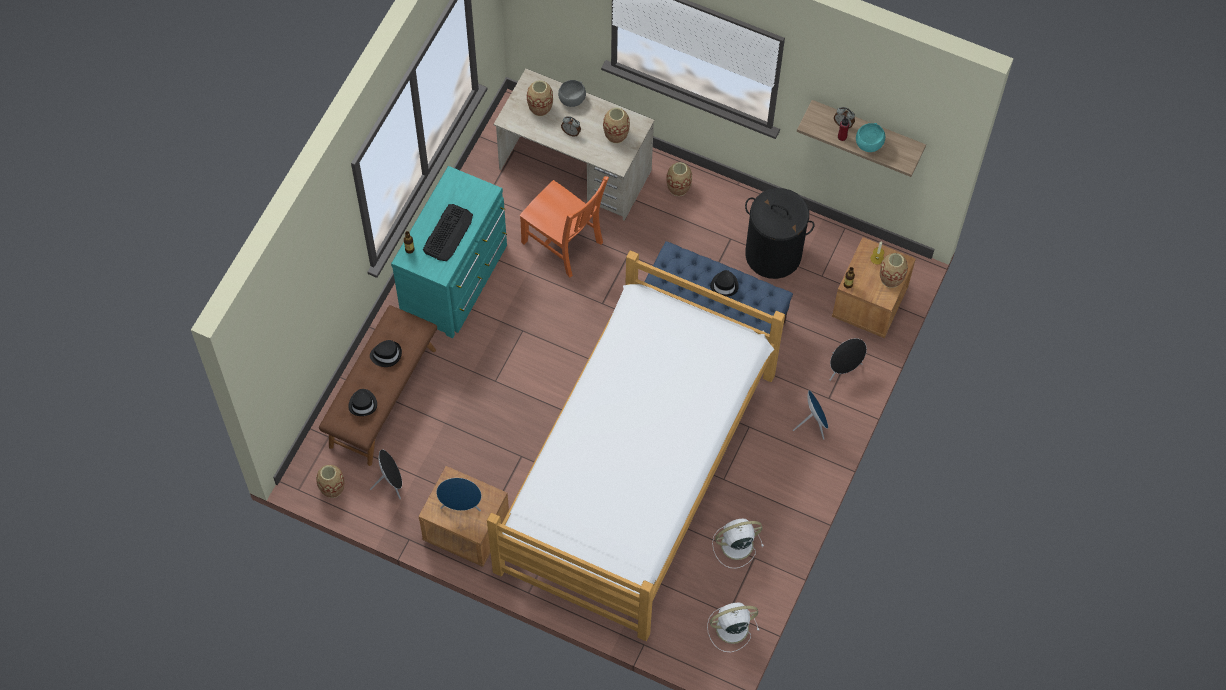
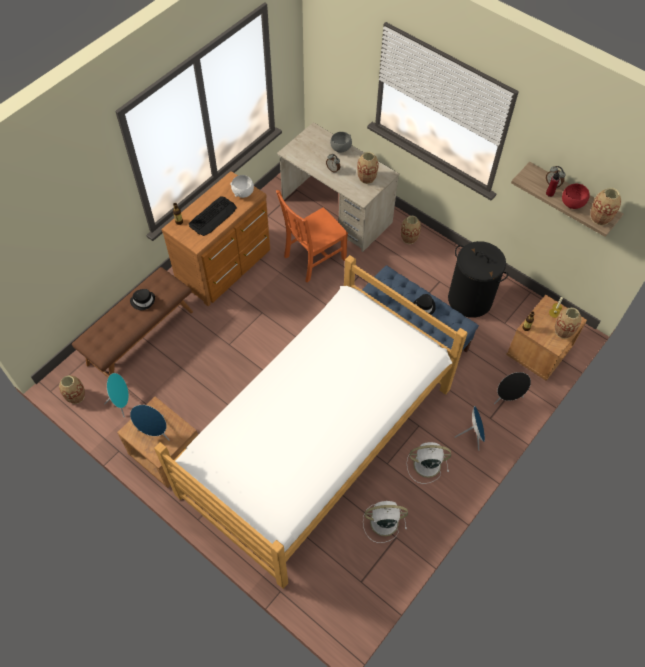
camera: 15 degrees right, 5 degrees down
(363, 404) = (111, 333): black hat -> none
(391, 483) = (121, 403): black speaker -> turquoise speaker
(457, 279) = (226, 266): turquoise dresser -> brown dresser
(474, 193) = (243, 193): none -> white bowl
(540, 108) = (315, 149): vase -> vase (600, 218)
(564, 244) = (313, 258): orange chair -> orange chair turned 90 degrees clockwise
(730, 628) = (359, 596): white fan -> white fan (425, 464)
(868, 144) = (572, 204): turquoise bowl -> red bowl

